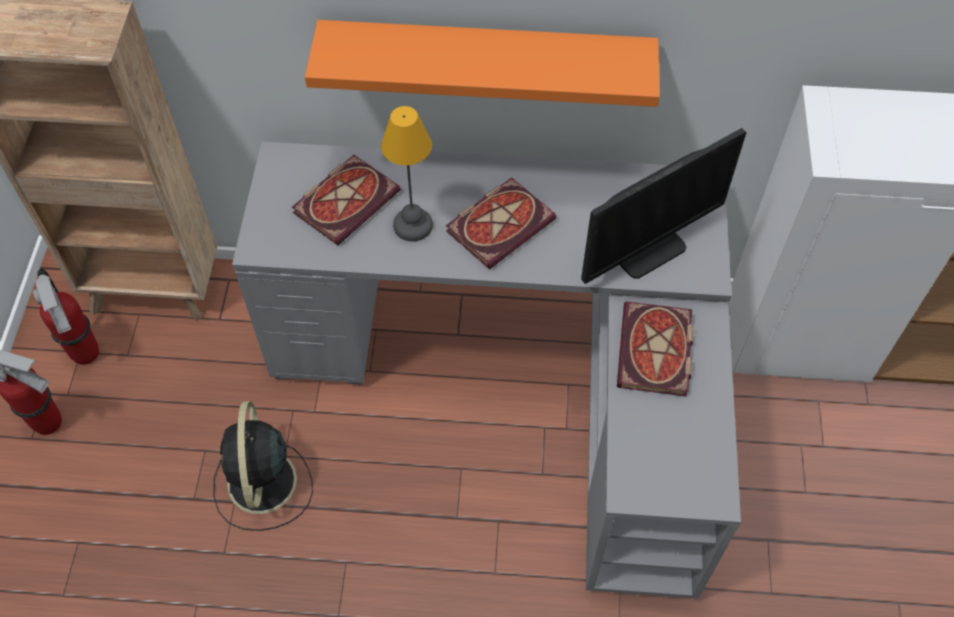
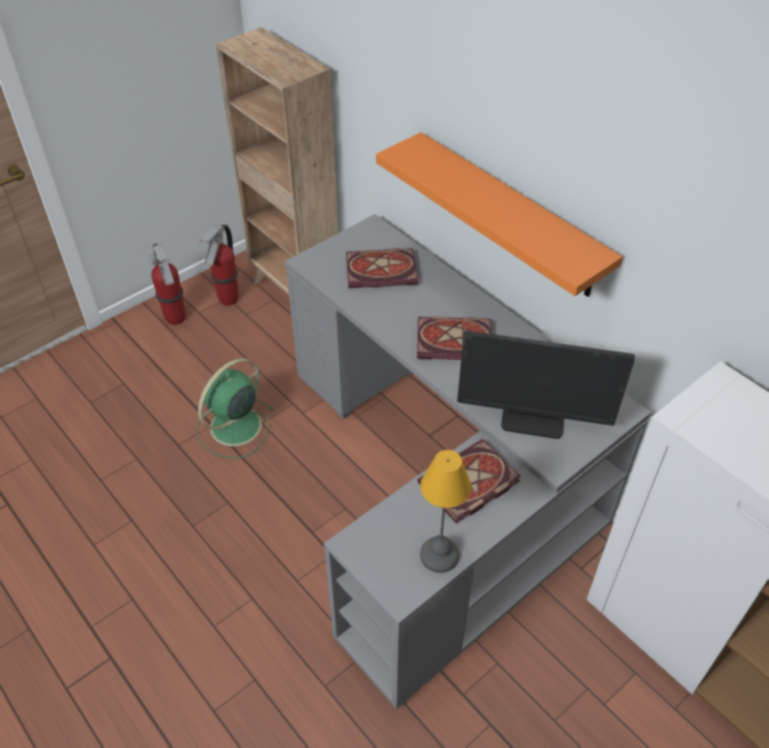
camera: 45 degrees right, 10 degrees down
(262, 485) = (234, 427): black fan -> green fan
(411, 225) = (402, 306): table lamp -> table lamp (438, 554)

